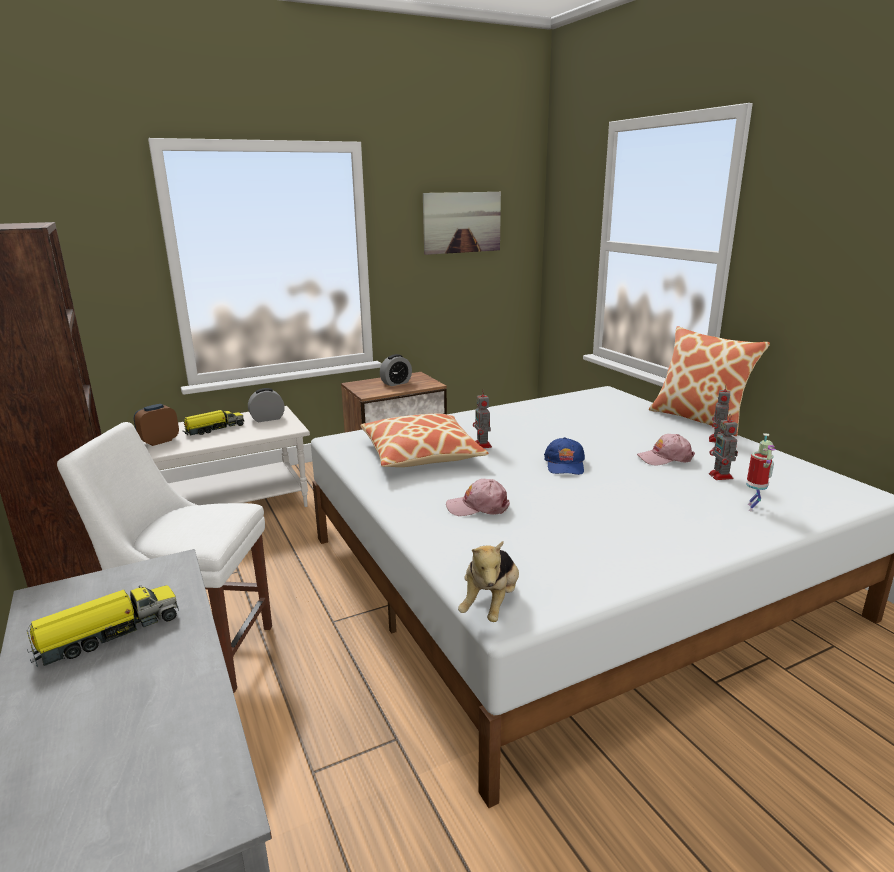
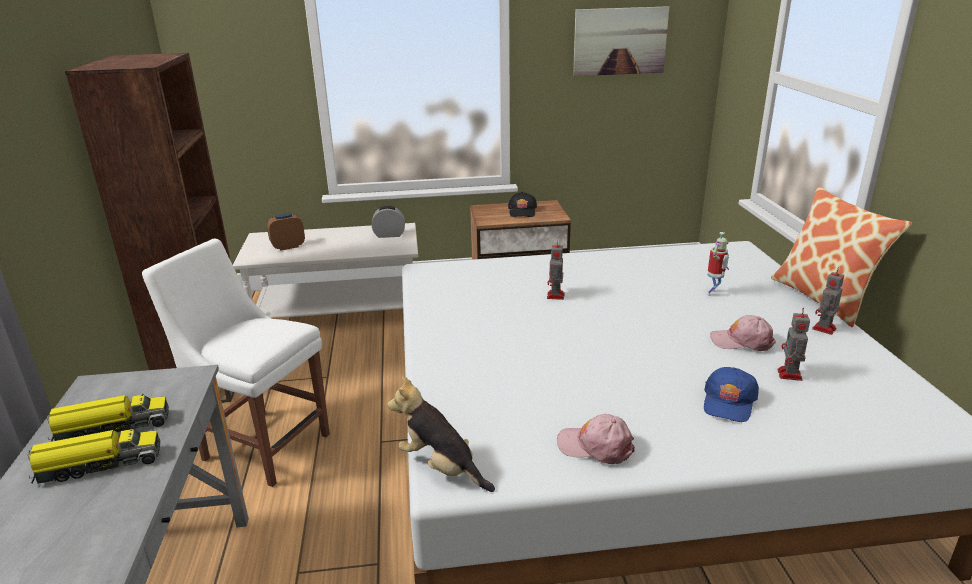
camera: 20 degrees right, 5 degrees up
(214, 429) = (338, 240): toy truck -> toy truck (98, 465)
(396, 383) = (522, 211): alarm clock -> black cap
(421, 454) = (489, 296): pillow -> none
(478, 507) = (502, 364): pink cap -> pink cap (596, 446)
(491, 604) = (441, 467): plush toy -> plush toy turned 90 degrees clockwise
(565, 464) = (624, 331): blue cap -> blue cap (729, 402)
(753, 508) = (796, 420): toy robot -> toy robot (713, 294)

